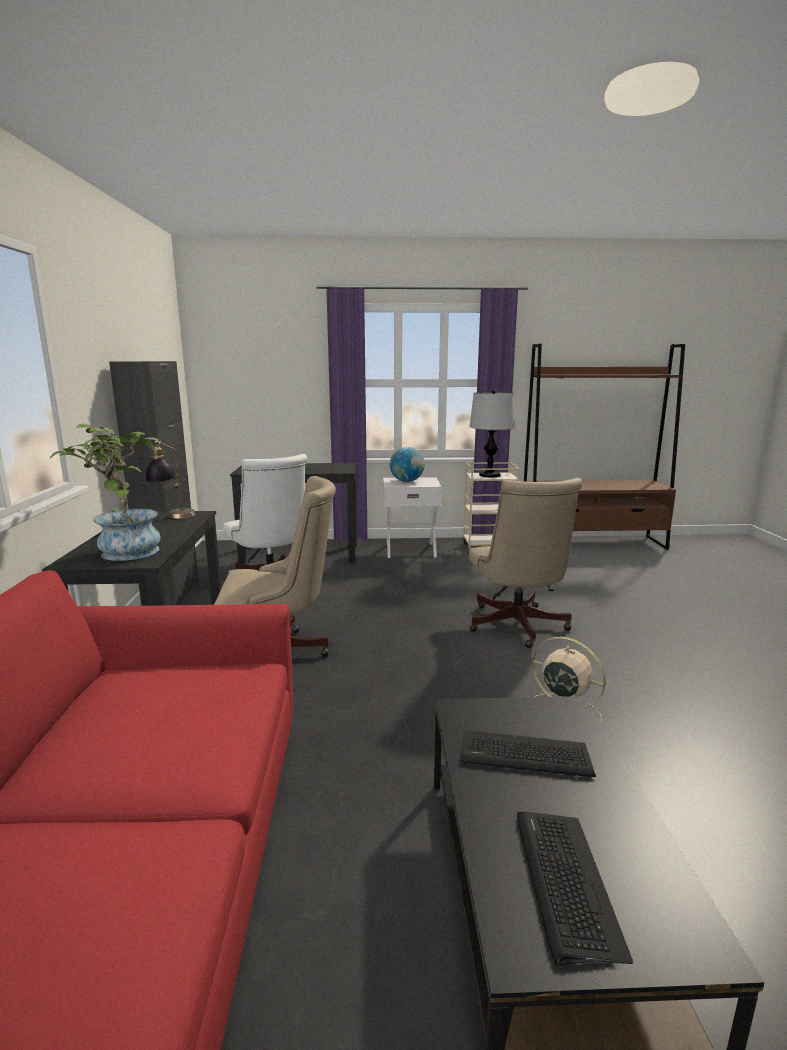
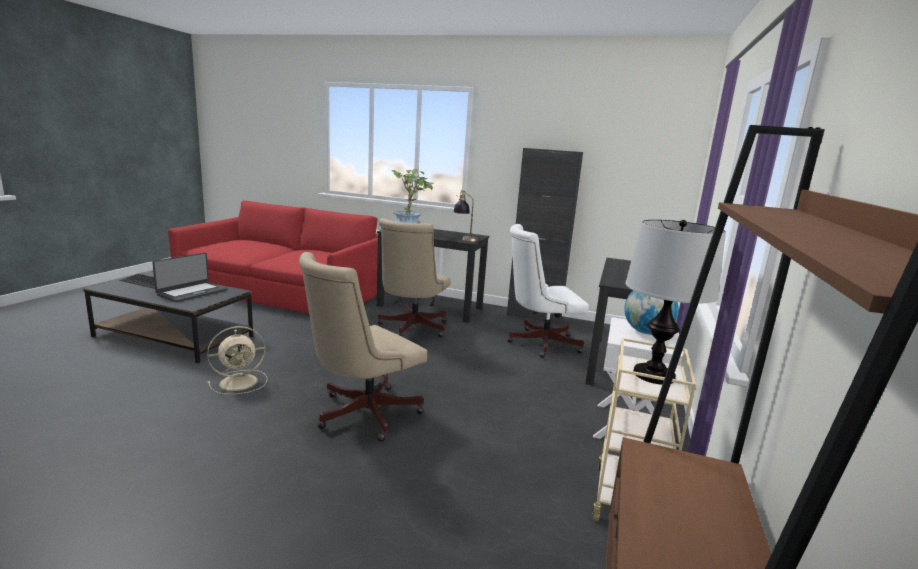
camera: 110 degrees right, 0 degrees up
(517, 627) = (361, 414): beige office chair -> beige office chair turned 60 degrees counterclockwise
(524, 755) = (192, 292): keyboard -> laptop

